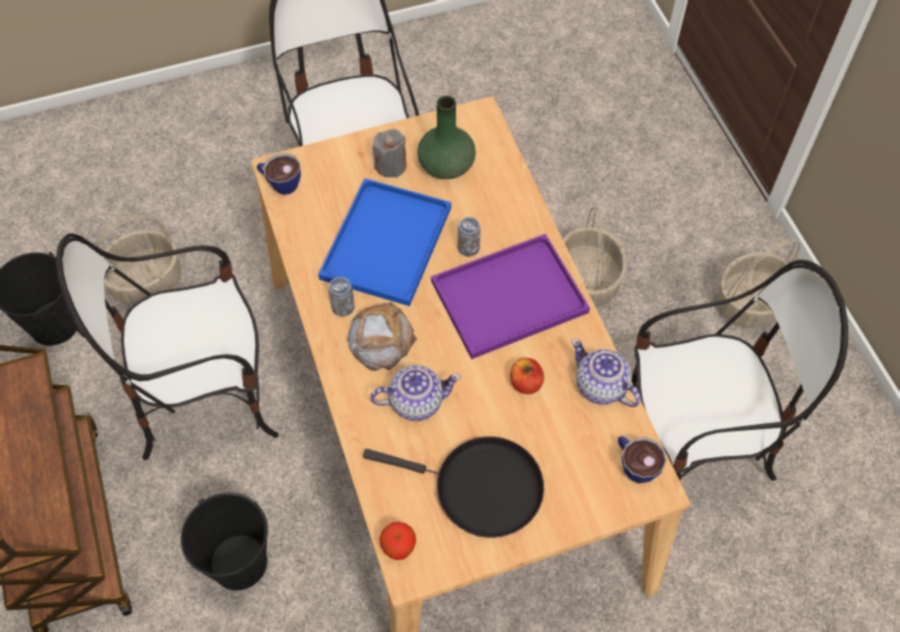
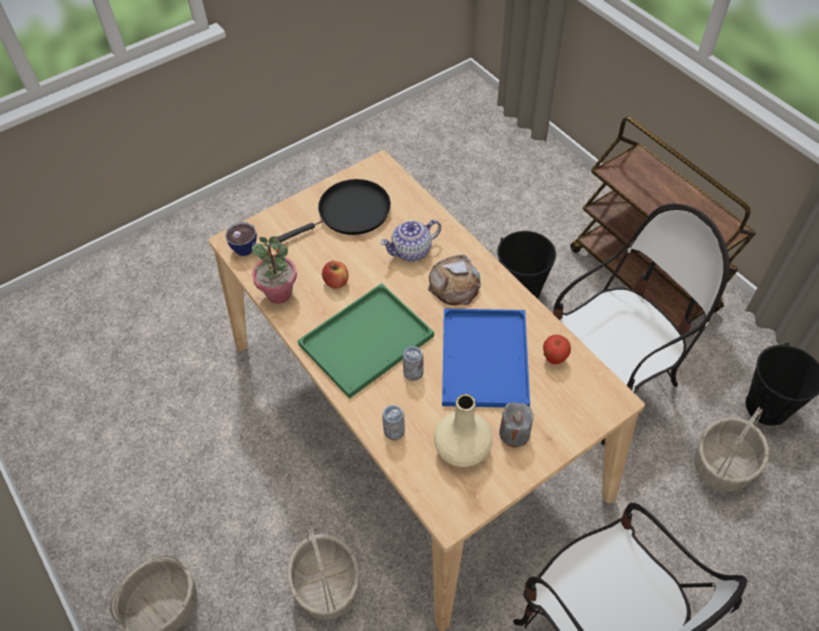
camera: 165 degrees right, 5 degrees down
(280, 183) = (604, 387): cup -> none
(343, 307) = (494, 299): can -> can (394, 431)
(398, 548) = (391, 173): apple -> apple (554, 358)
(447, 165) = (462, 448): green vase -> beige vase
(480, 488) = (349, 213): black frying pan -> black frying pan turned 150 degrees clockwise
(507, 299) = (367, 338): purple tray -> green tray
(601, 387) = (279, 293): teapot -> potted plant
(692, 446) = (215, 452): chair -> none

